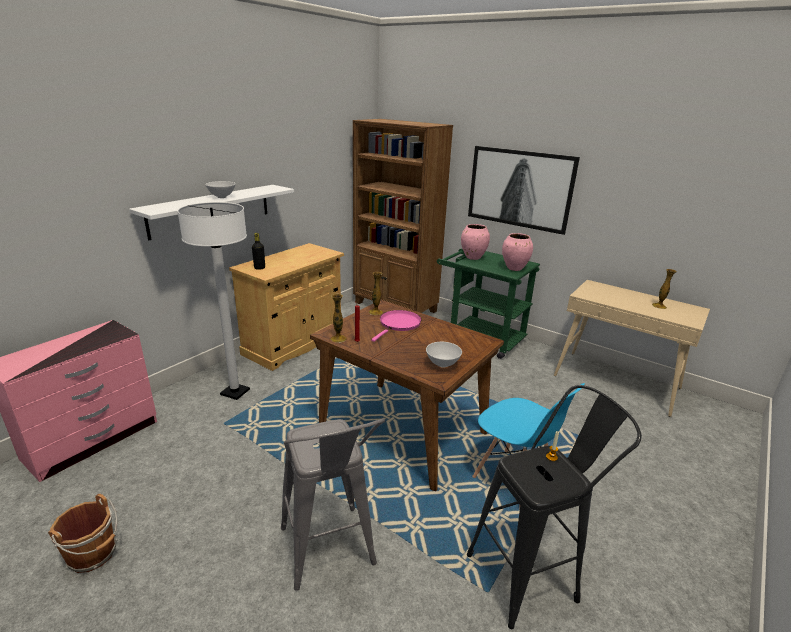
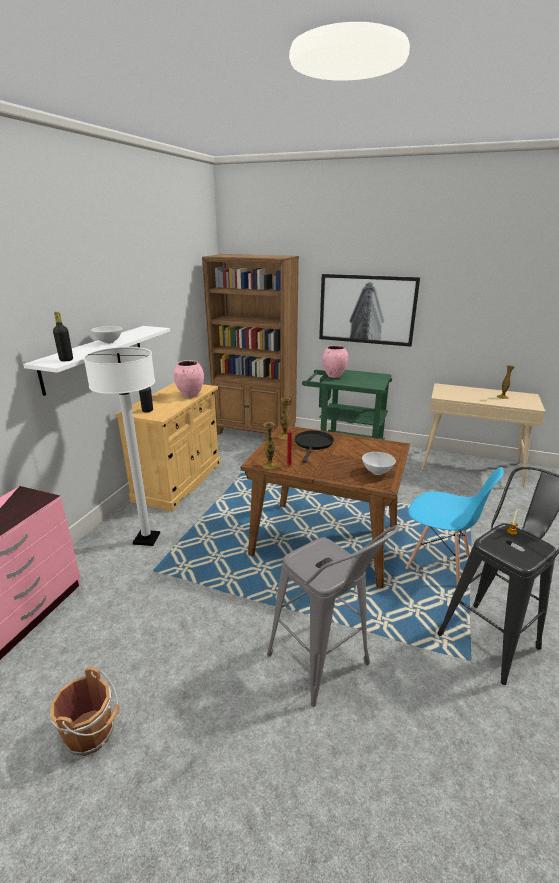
camera: 15 degrees left, 0 degrees up
(166, 209) = (66, 360): none -> black bottle
(398, 324) = (313, 444): pink frying pan -> black frying pan
(515, 268) = (375, 381): pink vase -> pink vase (191, 395)

